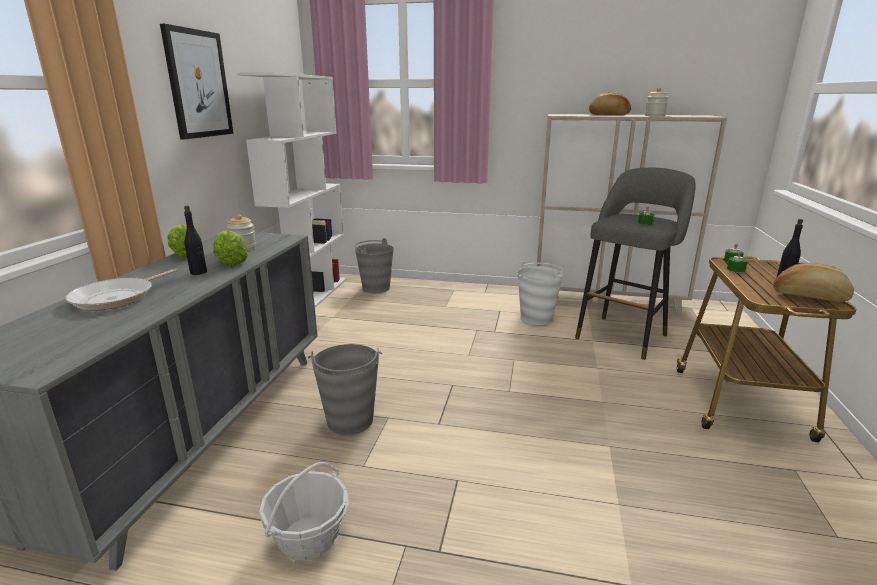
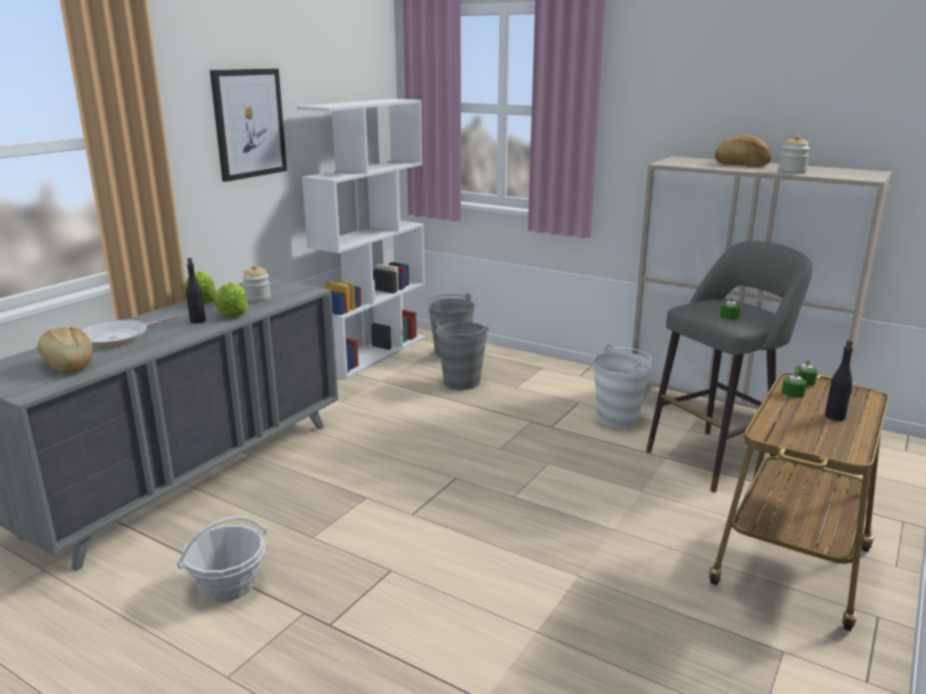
camera: 20 degrees right, 0 degrees up
(350, 421) = (327, 493): grey bucket -> grey bucket (461, 382)
(809, 297) = (831, 440): bread -> bread (67, 365)

